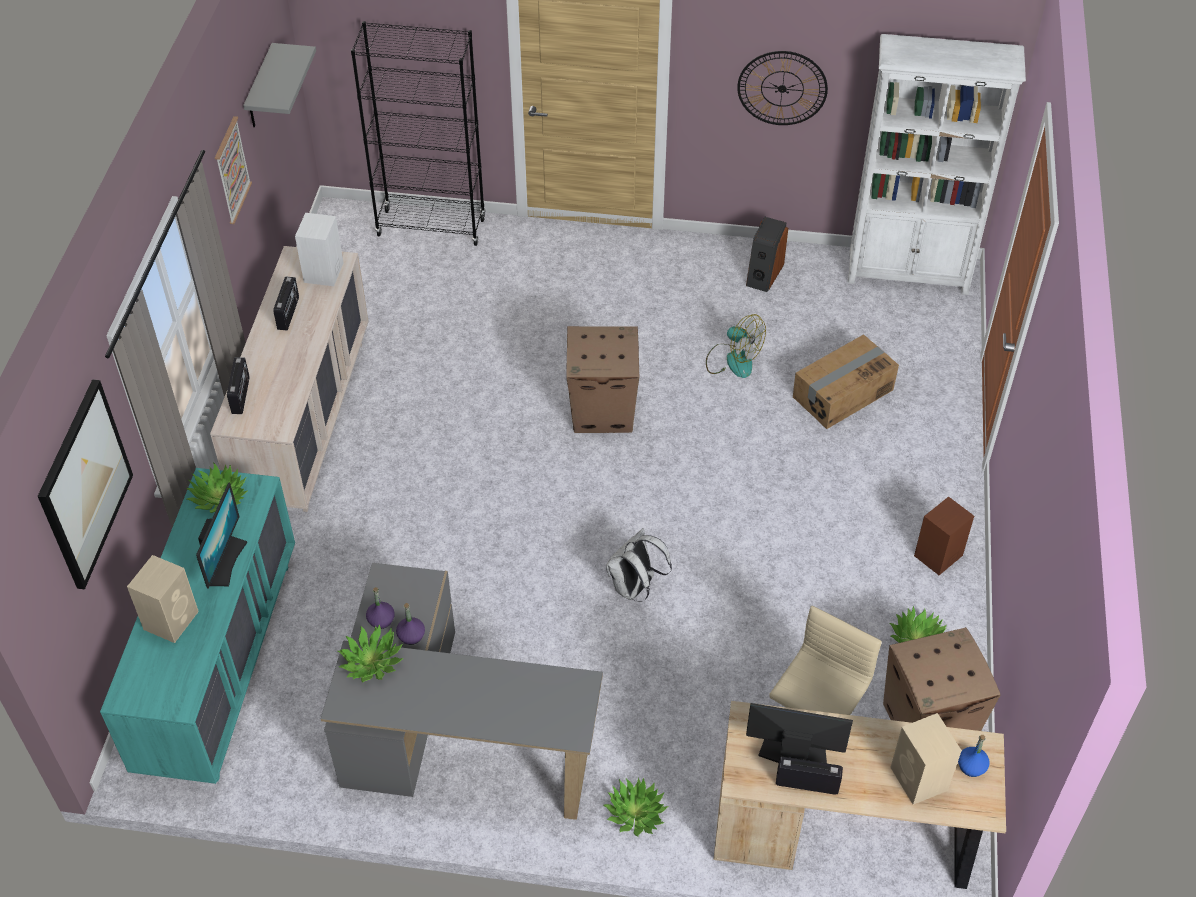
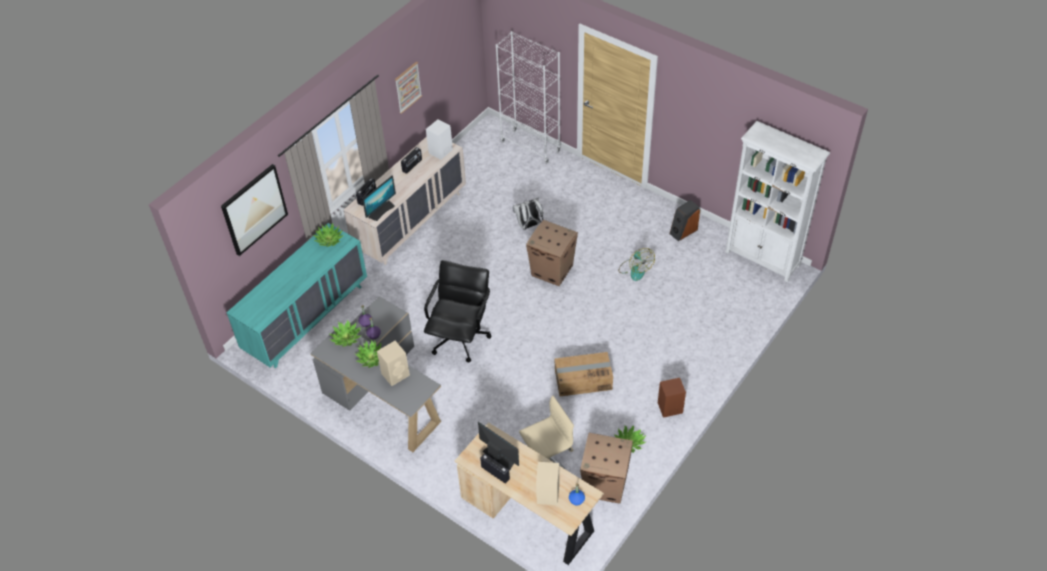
camera: 30 degrees right, 0 degrees up
(172, 619) = (277, 285): beige speaker -> beige speaker (396, 374)
(224, 562) = (313, 269): monitor -> monitor (381, 211)
(260, 88) = (443, 51): grey shelf -> none
(431, 227) = (530, 147): black bookcase -> white bookcase
(525, 584) = (460, 338): none -> black office chair
(635, 588) = (509, 361): white backpack -> white backpack (529, 225)
(635, 813) = (440, 461): potted plant -> potted plant (371, 358)
(782, 88) = (708, 133): wall clock -> none
(842, 393) = (680, 308): cardboard box -> cardboard box (583, 380)

